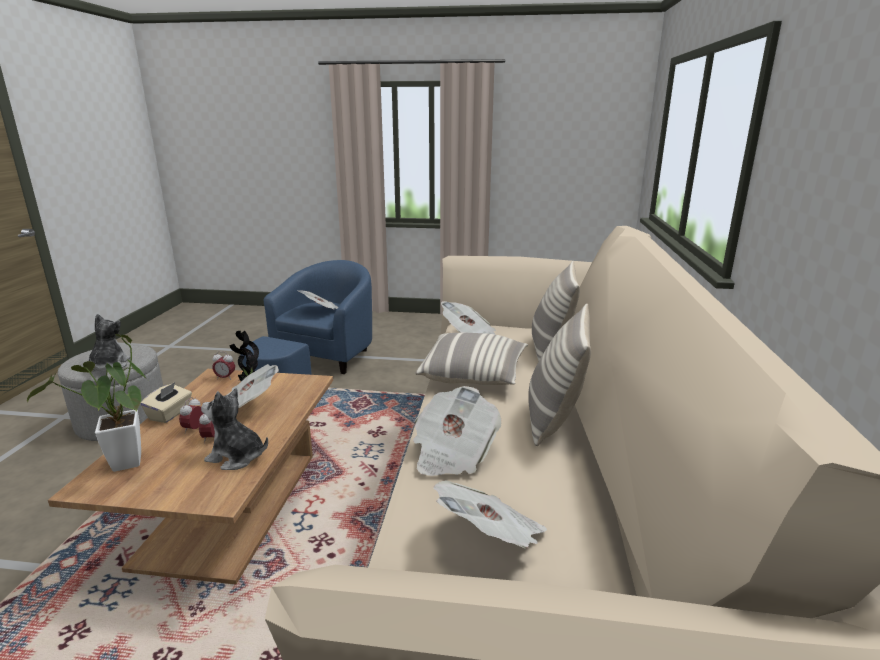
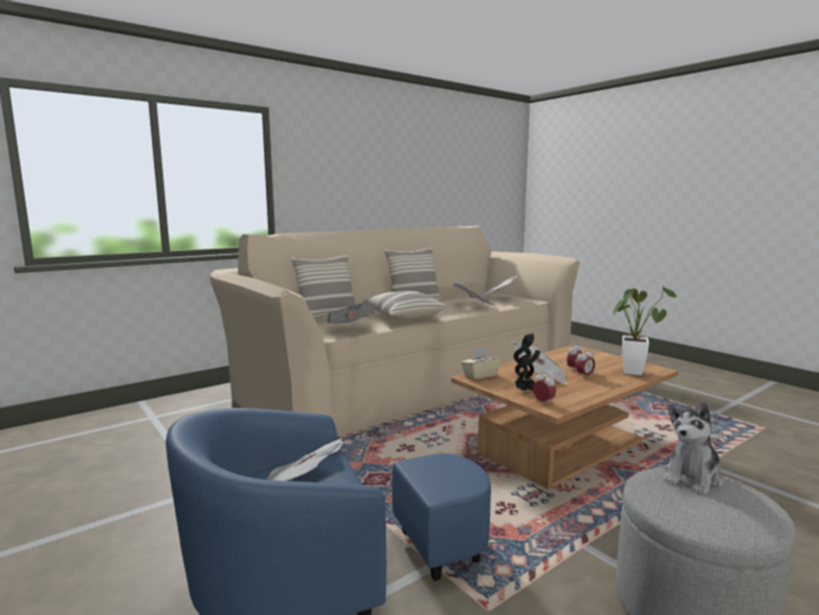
camera: 135 degrees left, 10 degrees down
(170, 414) = (602, 389): beige tissue box -> beige tissue box (480, 375)
(237, 457) = (561, 358): plush toy -> none

